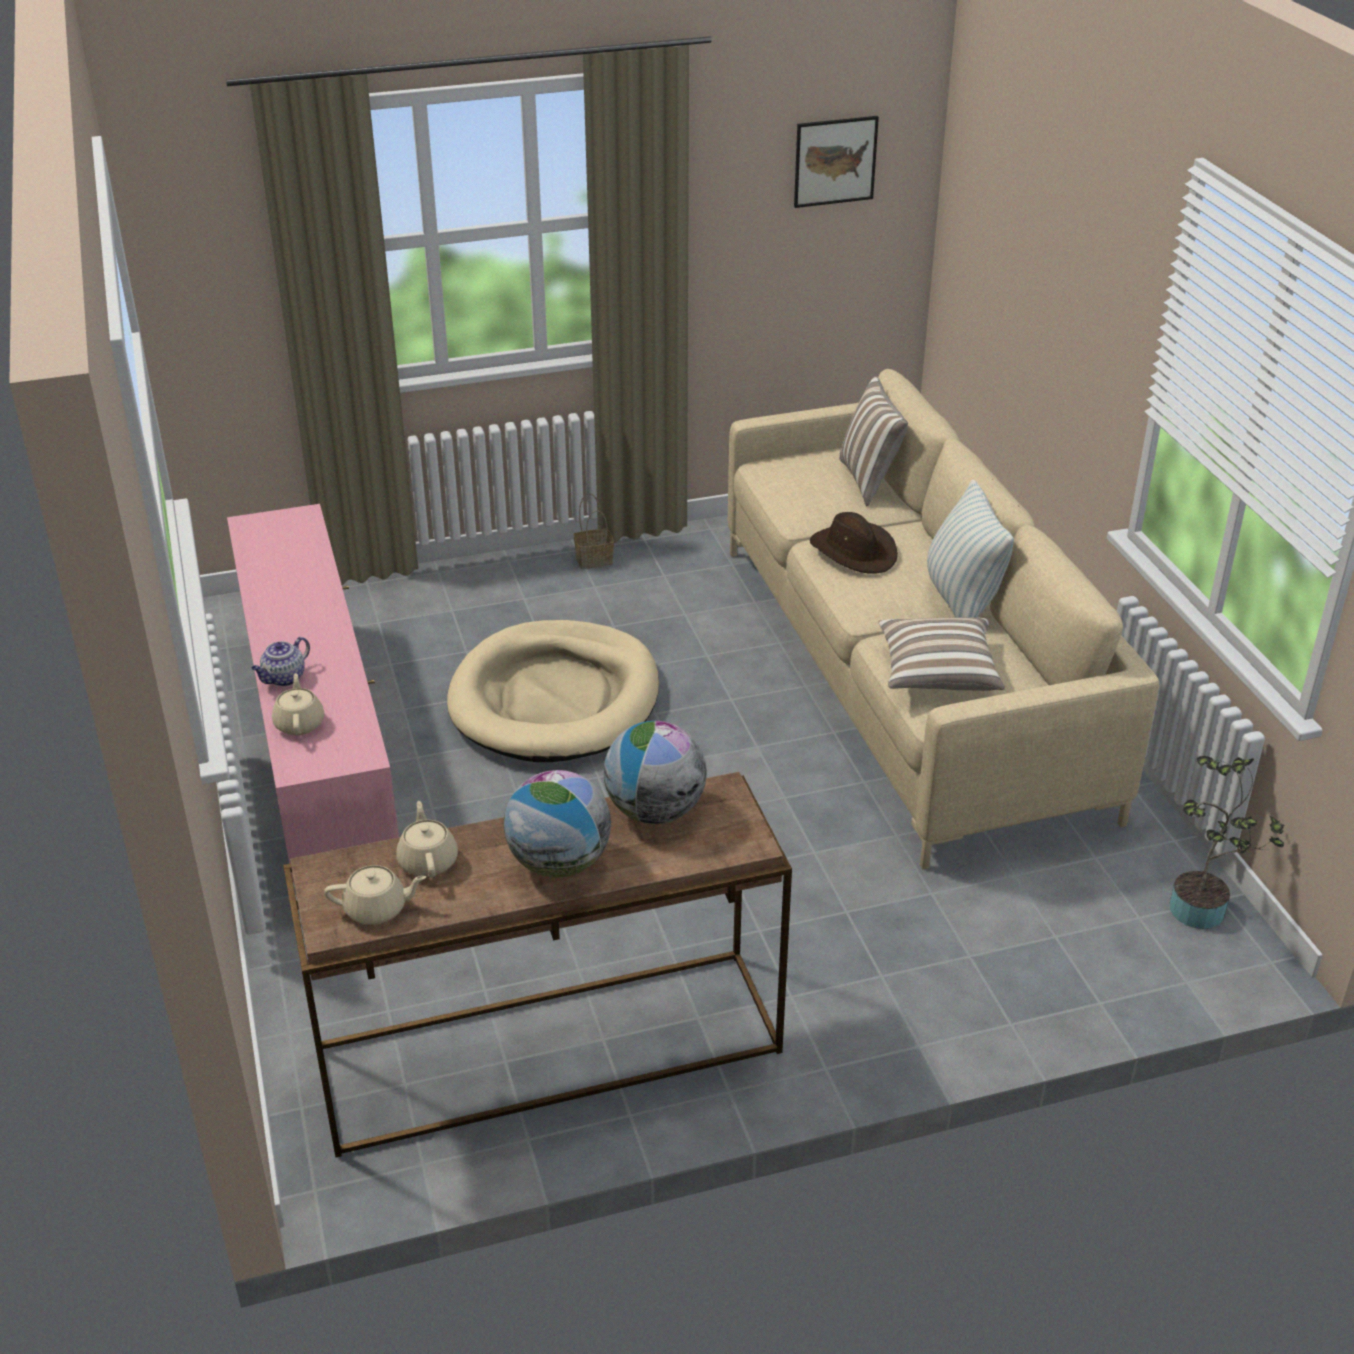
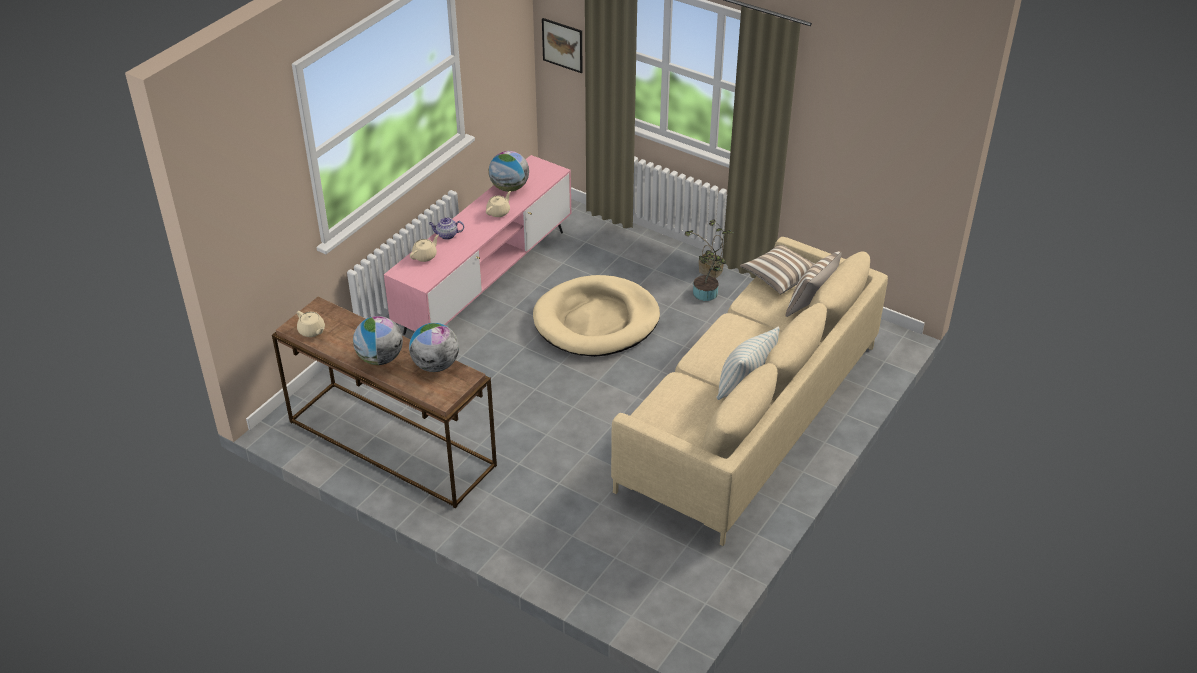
camera: 50 degrees right, 5 degrees up
(270, 570) = (509, 188): none -> globe
(428, 861) = (348, 327): beige teapot -> beige teapot (498, 212)
(835, 161) = (889, 120): picture -> picture (562, 45)
(854, 551) = (740, 332): brown hat -> none
(937, 673) = (673, 406): pillow -> pillow (779, 277)
(1204, 911) = (689, 601): potted plant -> potted plant (706, 295)

